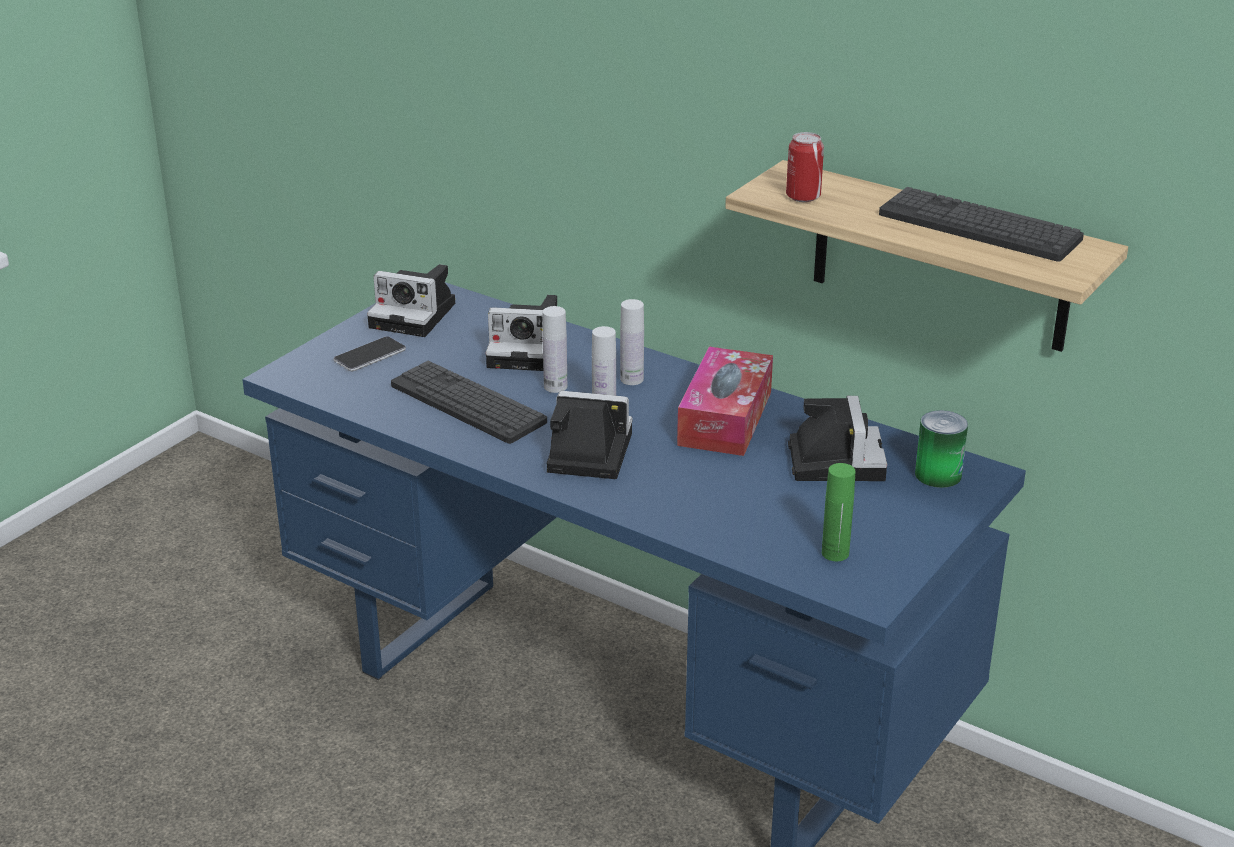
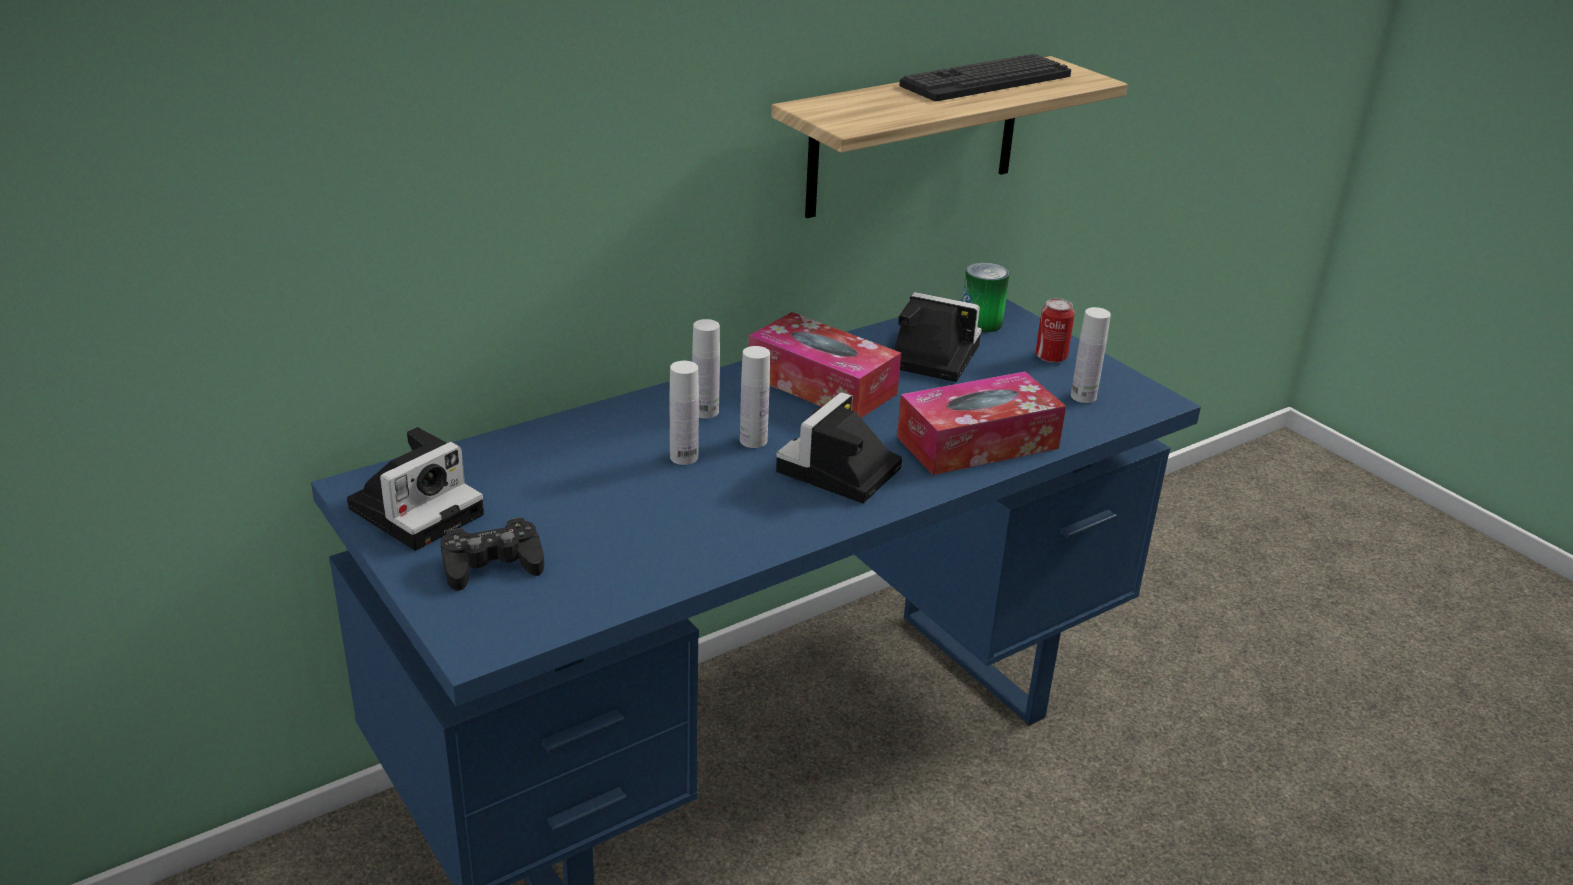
camera: 70 degrees left, 0 degrees up
(370, 355) = (492, 564): phone -> black game controller
(467, 403) = (676, 519): keyboard -> none
(528, 350) = (584, 454): camera -> none
(690, 509) = (977, 442): none -> tissue box
(803, 197) = (872, 114): can -> can (1051, 357)
(835, 553) = (1083, 396): green bottle -> white bottle

